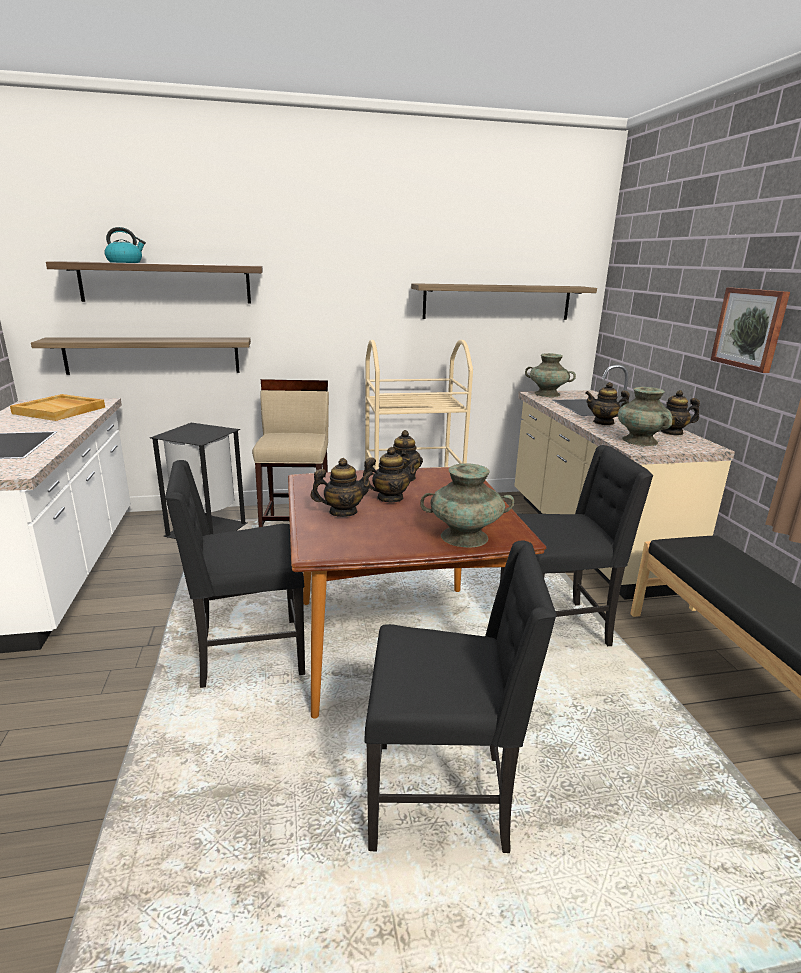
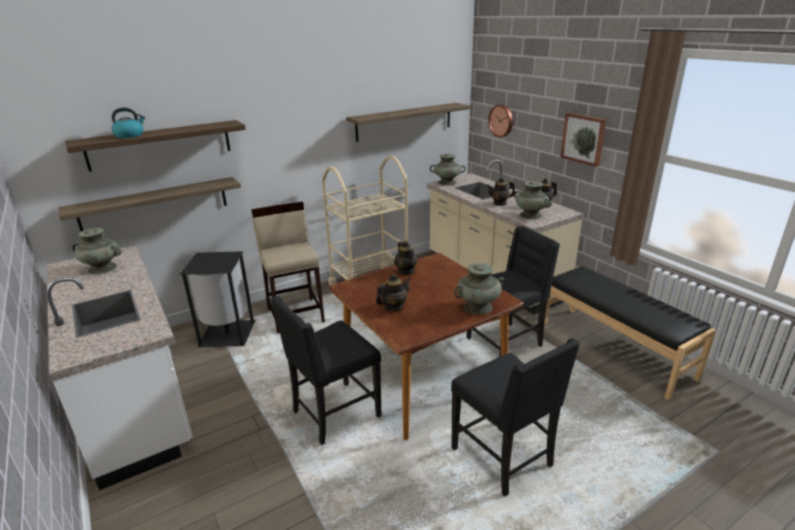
camera: 20 degrees left, 5 degrees up
(60, 410) = (102, 268): beige tray -> turquoise vase
(389, 498) = (412, 289): teapot -> none
(442, 797) = (504, 457): black chair -> black chair turned 75 degrees clockwise
(639, 311) = (501, 120): none -> wall clock

